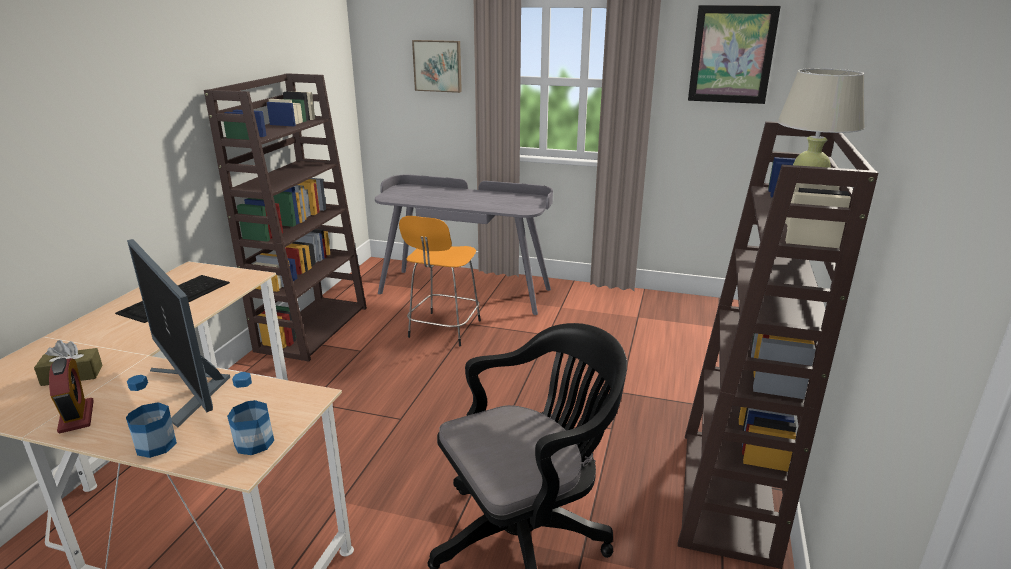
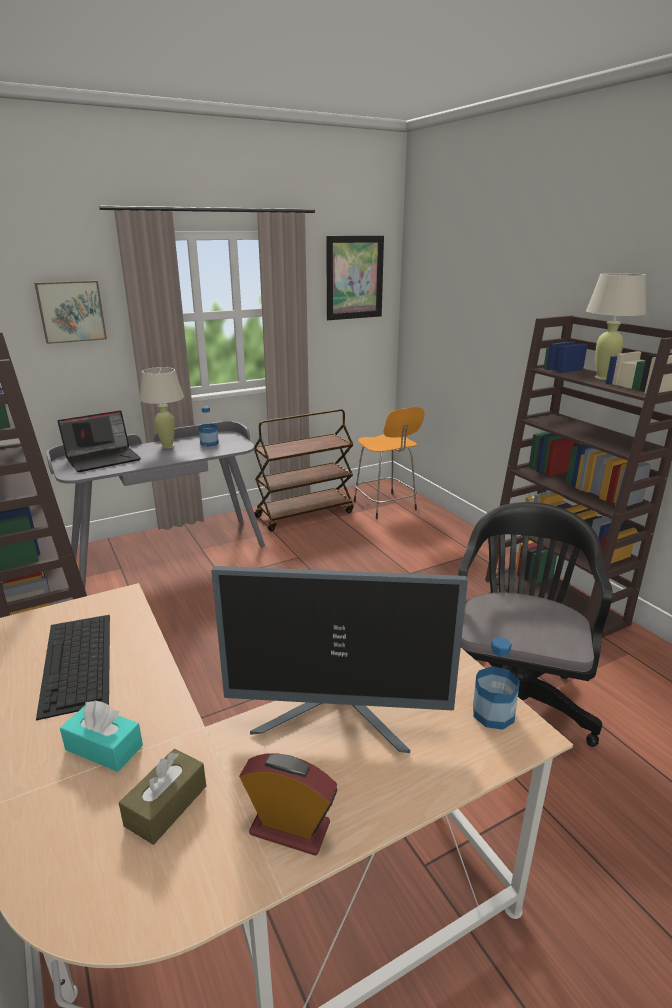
camera: 45 degrees left, 0 degrees up
(106, 339) = (104, 747): none -> turquoise tissue box
(156, 445) = (431, 779): bottle -> bottle (209, 443)
(423, 192) = (104, 459): none -> laptop
(443, 330) = (207, 593): orange stool -> orange stool (385, 506)
(479, 195) = (167, 446): none -> beige table lamp
(611, 303) = (305, 514): none -> brown cart

